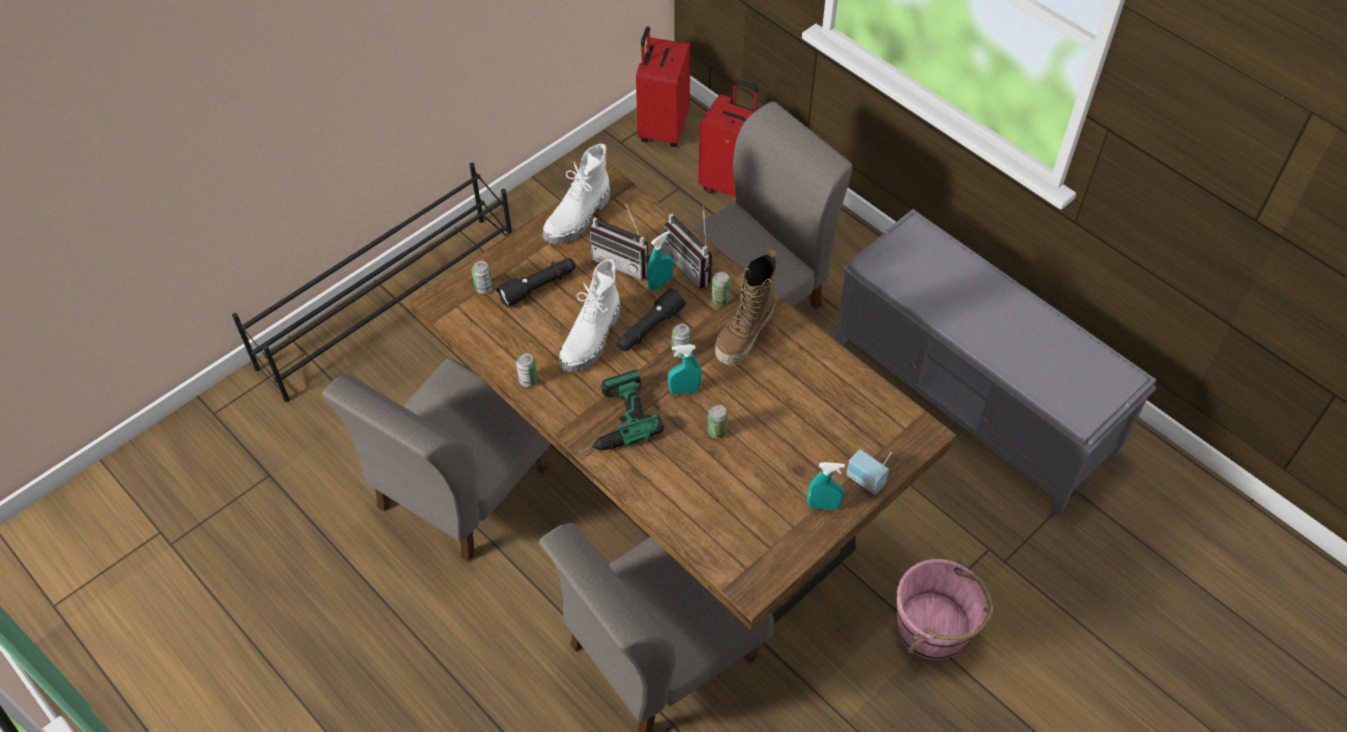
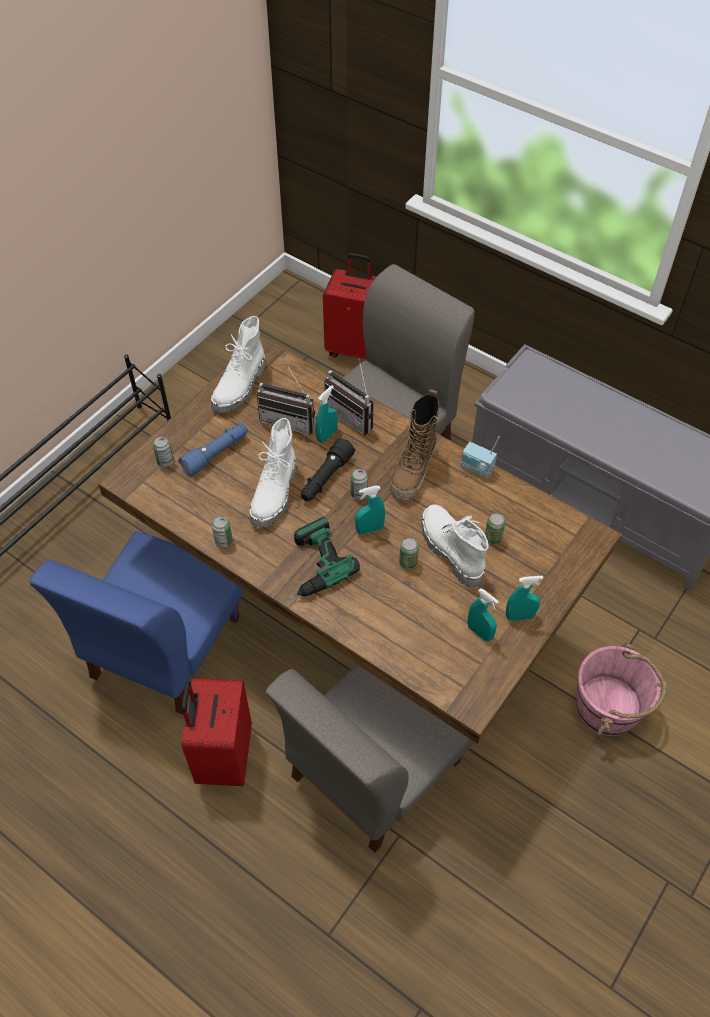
camera: 10 degrees left, 0 degrees up
(461, 488) = (164, 647): grey chair -> blue chair
(538, 287) = (216, 454): black flashlight -> blue flashlight
(662, 128) = (283, 308): red suitcase -> red suitcase (223, 756)
(720, 299) = (384, 442): can -> can (493, 538)
(764, 425) = (449, 550): none -> white boot
(776, 515) = (479, 632): none -> turquoise spray bottle
(864, 481) = (551, 588): radio -> radio (476, 469)

